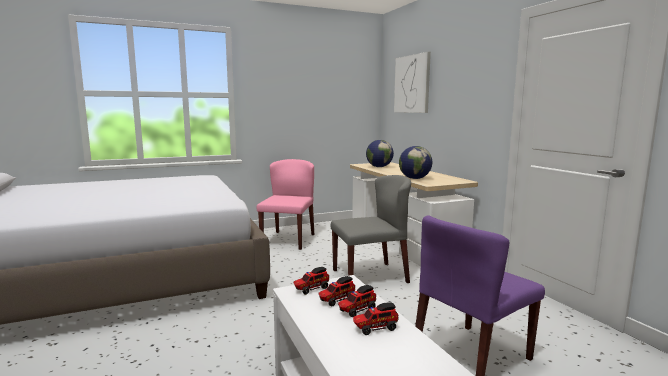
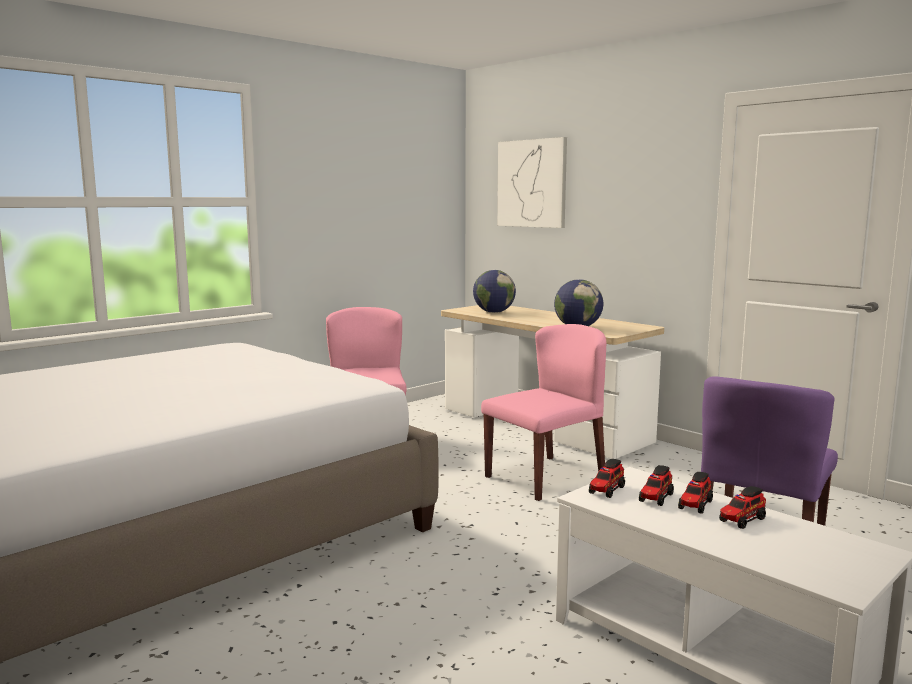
camera: 20 degrees left, 0 degrees up
(370, 276) = (545, 477): grey chair -> pink chair

